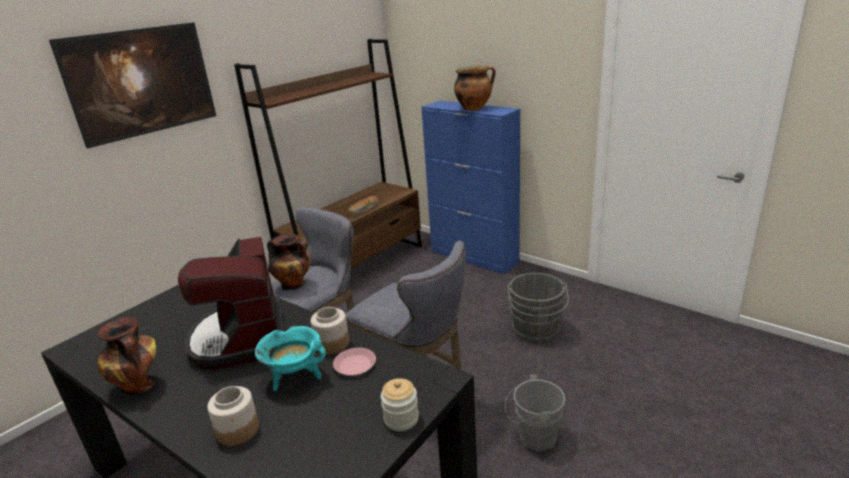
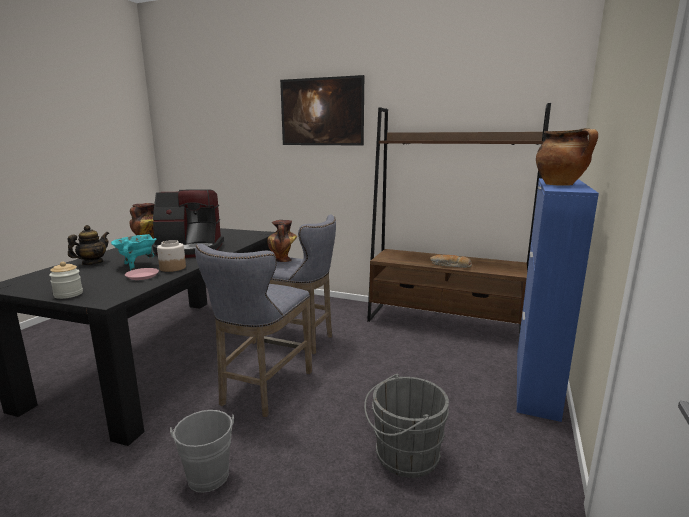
camera: 70 degrees right, 10 degrees down
(237, 430) = (92, 263): jar -> teapot
(241, 338) = (189, 250): coffee machine -> coffee machine turned 150 degrees counterclockwise

